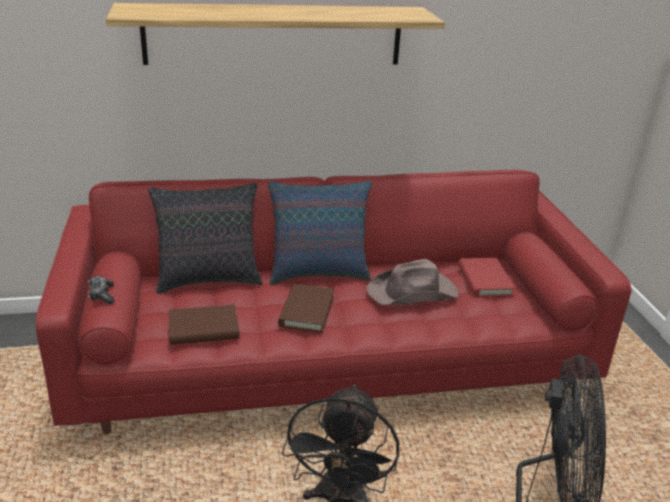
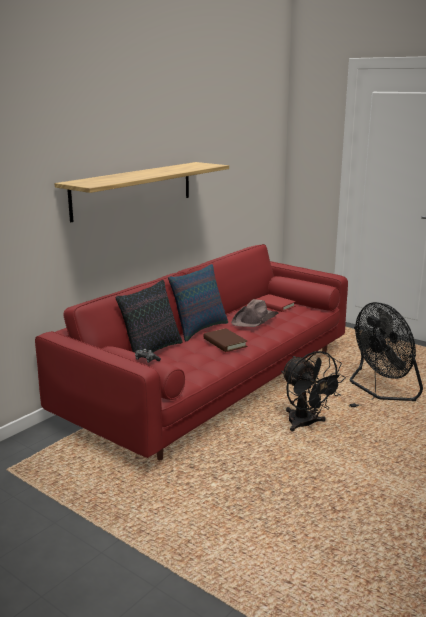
camera: 40 degrees left, 10 degrees down
(203, 329) = (193, 366): brown book -> none

